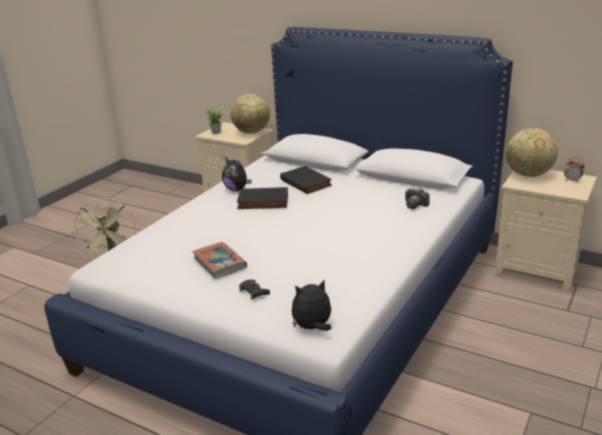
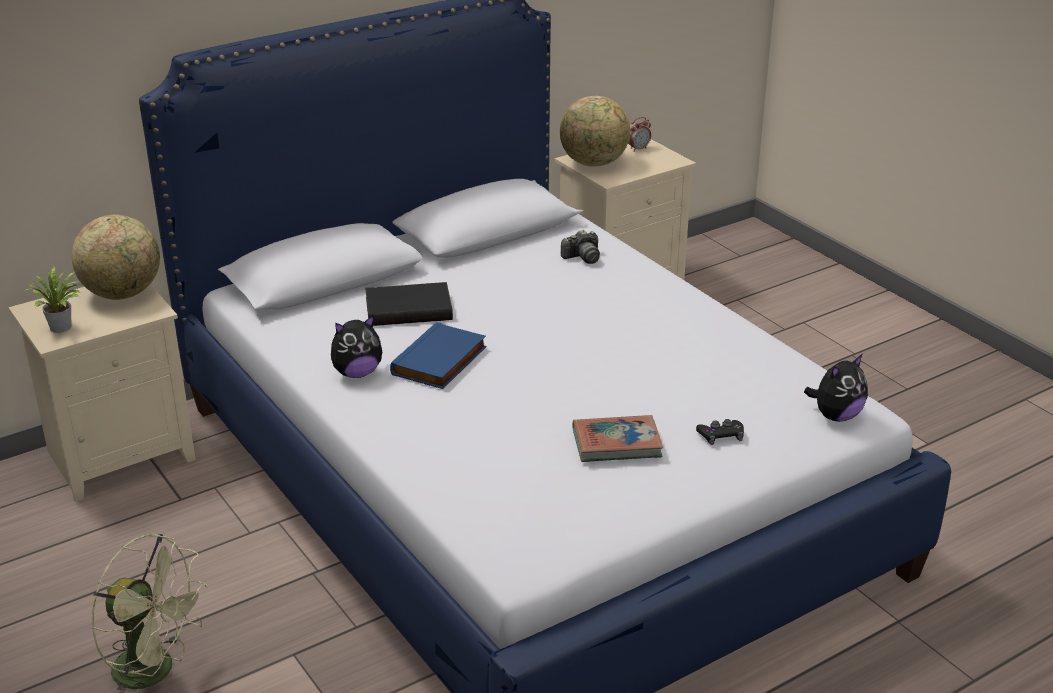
camera: 65 degrees left, 5 degrees up
(262, 202) = (441, 361): black book -> blue book
(313, 328) = (836, 416): plush toy -> plush toy turned 135 degrees counterclockwise

